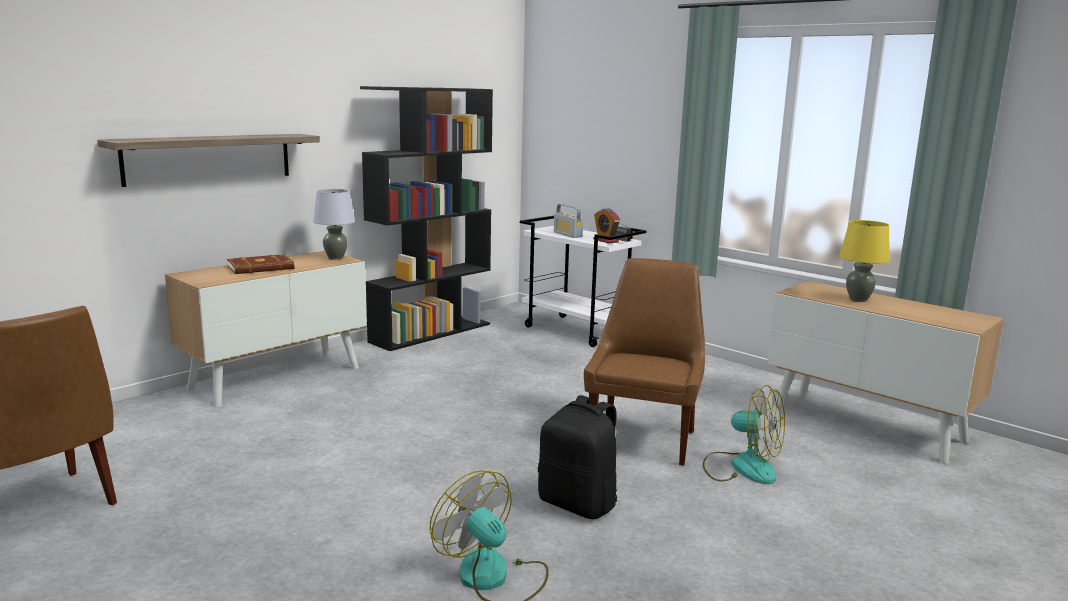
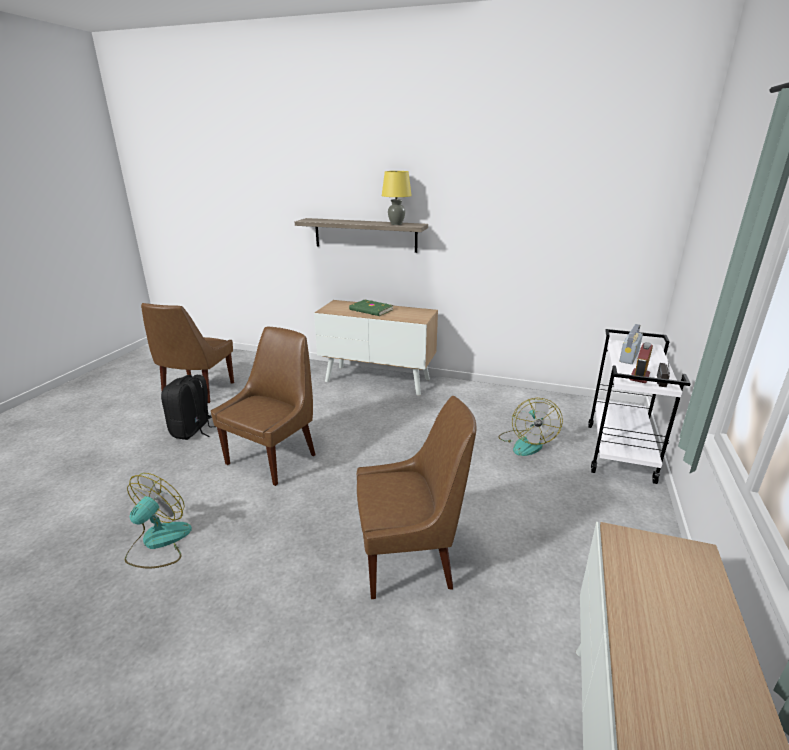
camera: 65 degrees right, 10 degrees up
(261, 268) = (371, 310): brown book -> green book
(336, 258) = (421, 316): grey table lamp -> none
(383, 474) = (274, 458): none -> brown chair
(431, 332) = (514, 395): black bookcase -> none
(579, 504) = (269, 552): black backpack -> black backpack (193, 430)
(741, 467) = (396, 646): fan -> fan (526, 443)
(858, 299) = (668, 612): yellow table lamp -> yellow table lamp (396, 224)

